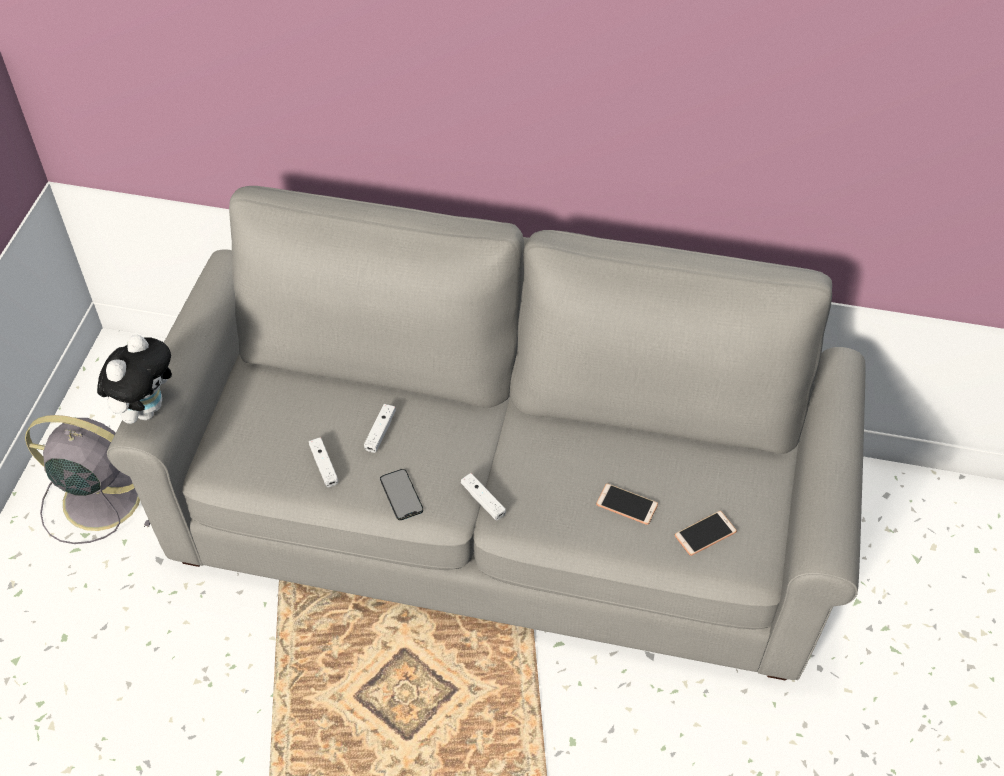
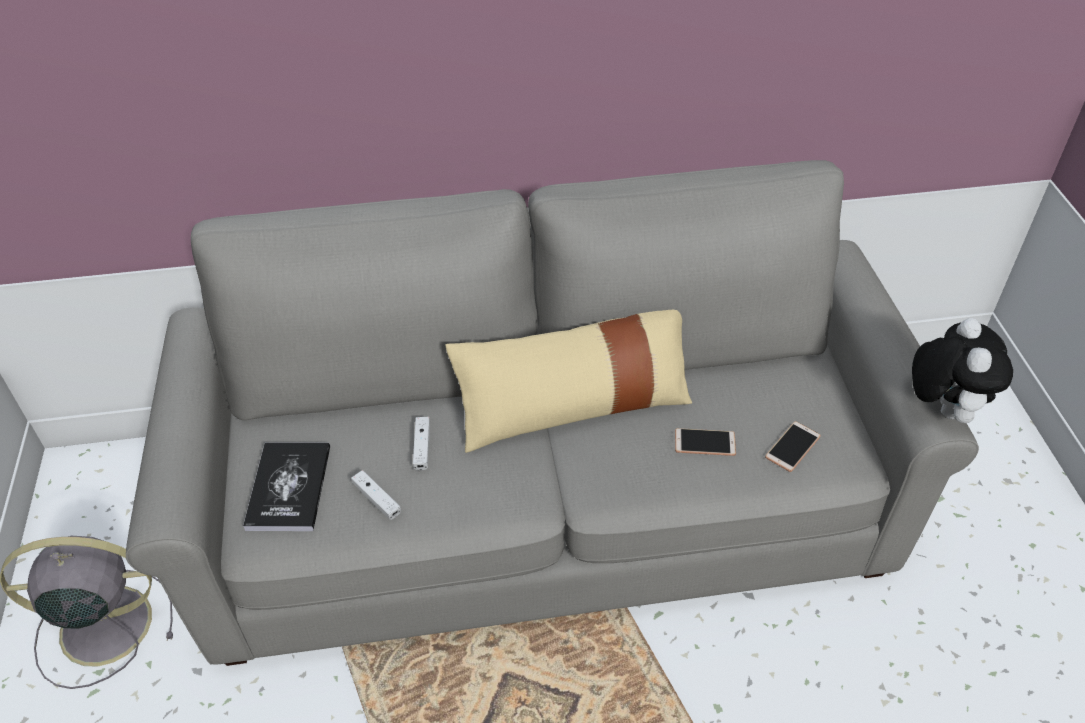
camera: 20 degrees left, 5 degrees down
(146, 409) = (159, 491): plush toy -> plush toy (943, 408)
(259, 433) = (289, 487): none -> book
(401, 494) = (474, 503): phone -> none
(483, 500) = (561, 482): white game controller -> none
(527, 436) = (574, 408): none -> beige pillow

